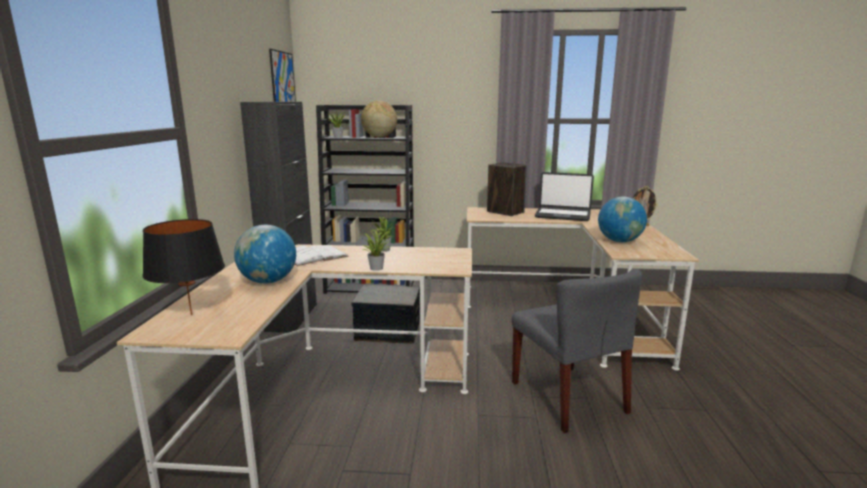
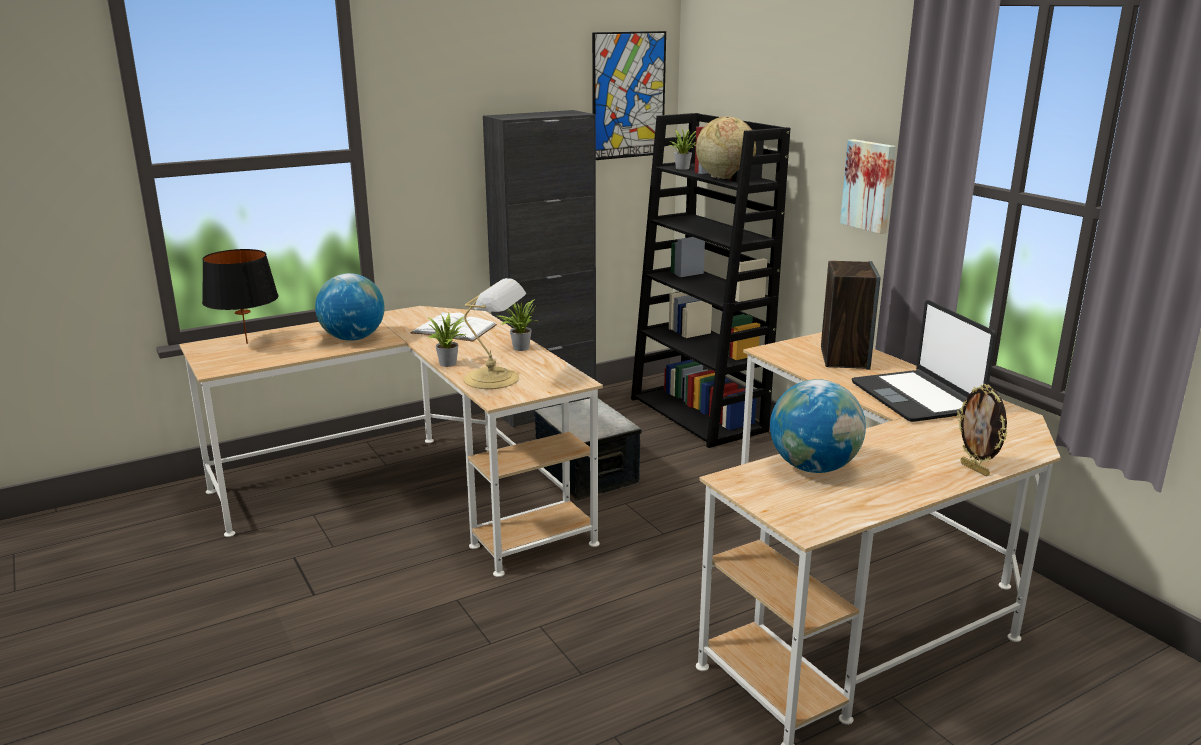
camera: 55 degrees right, 5 degrees up
(424, 264) = (494, 379): none -> table lamp
(469, 129) = (870, 185): none -> picture
(568, 397) = (567, 656): grey chair -> none

